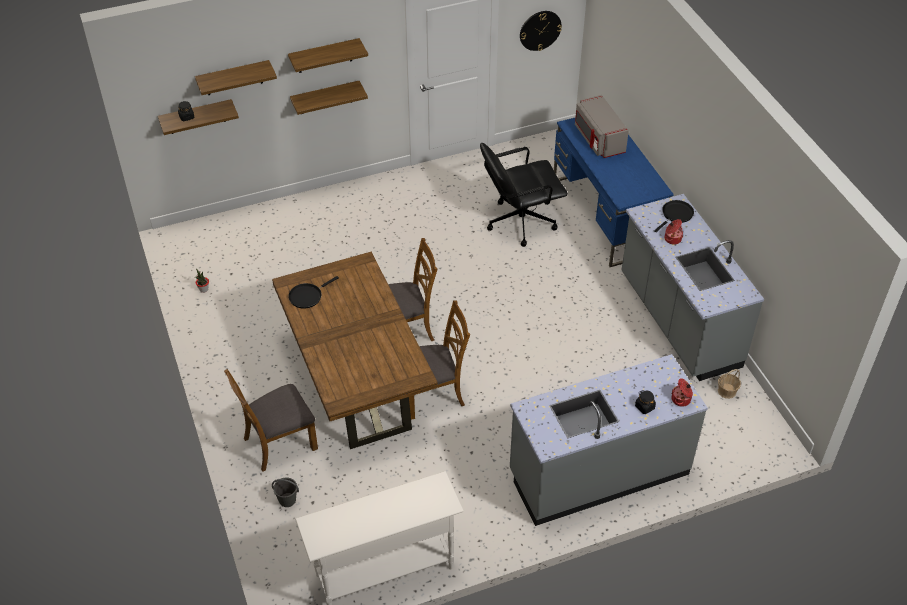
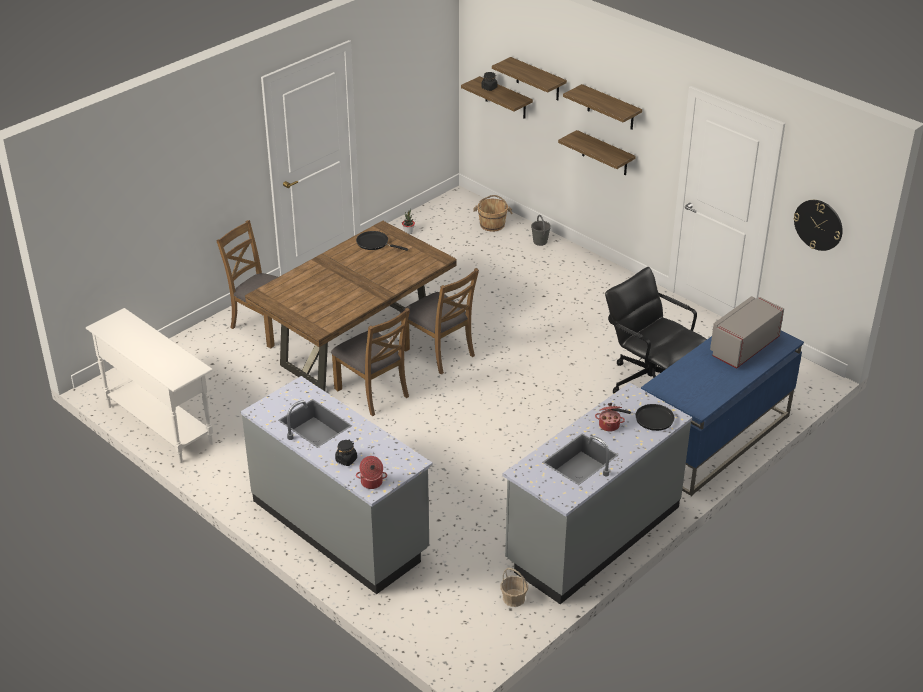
camera: 65 degrees right, 10 degrees down
(237, 230) = (492, 224): none -> brown bucket
(287, 500) = (207, 350): grey bucket -> grey bucket (540, 242)

